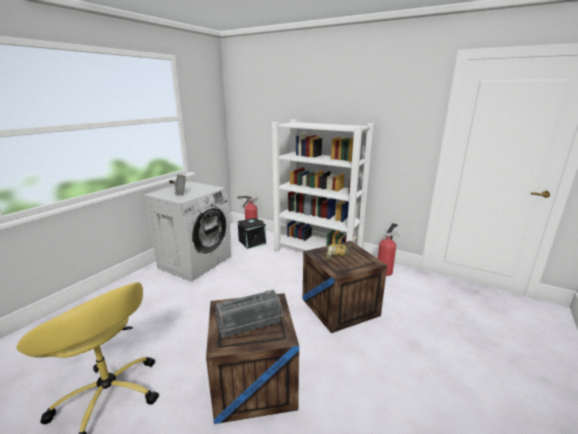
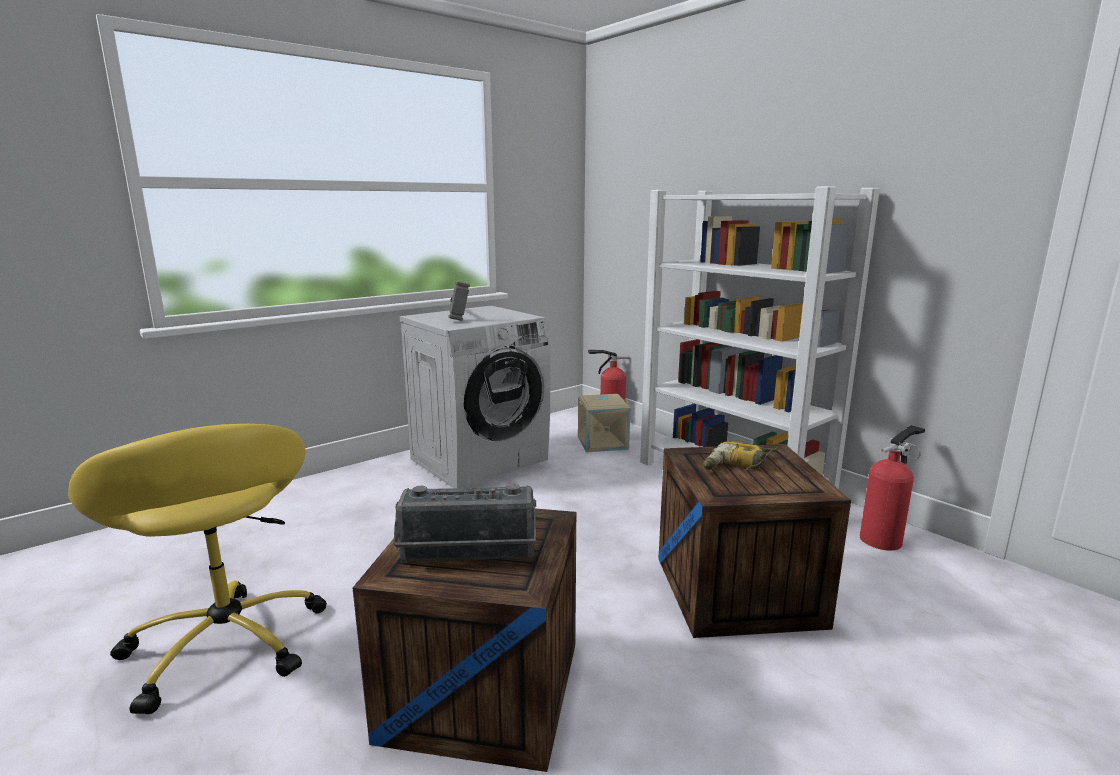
camera: 20 degrees right, 5 degrees down
(252, 242) = (602, 442): black storage box -> beige storage box

